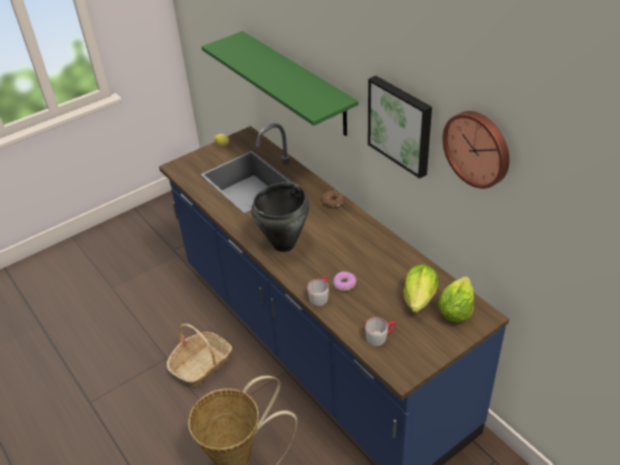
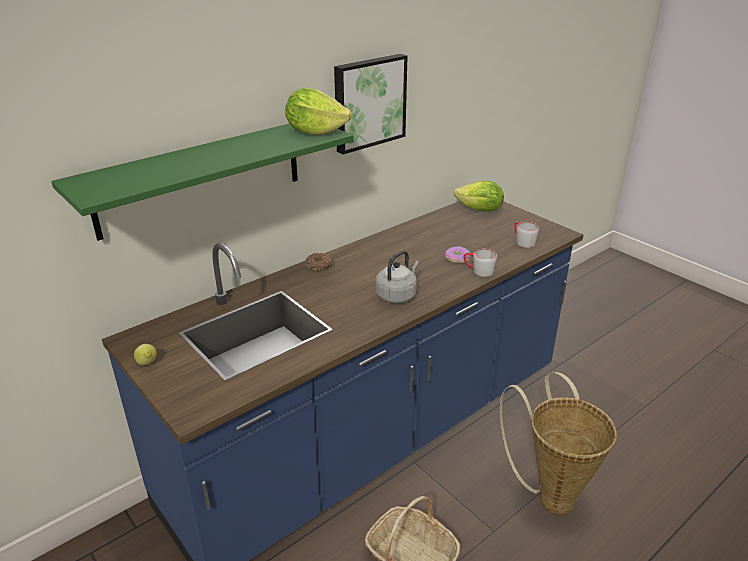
camera: 95 degrees left, 10 degrees down
(284, 244) = (397, 295): black cooking pot -> grey kettle
(419, 299) = (469, 223): lettuce -> lettuce (315, 132)
(478, 148) = (443, 61): wall clock -> none

